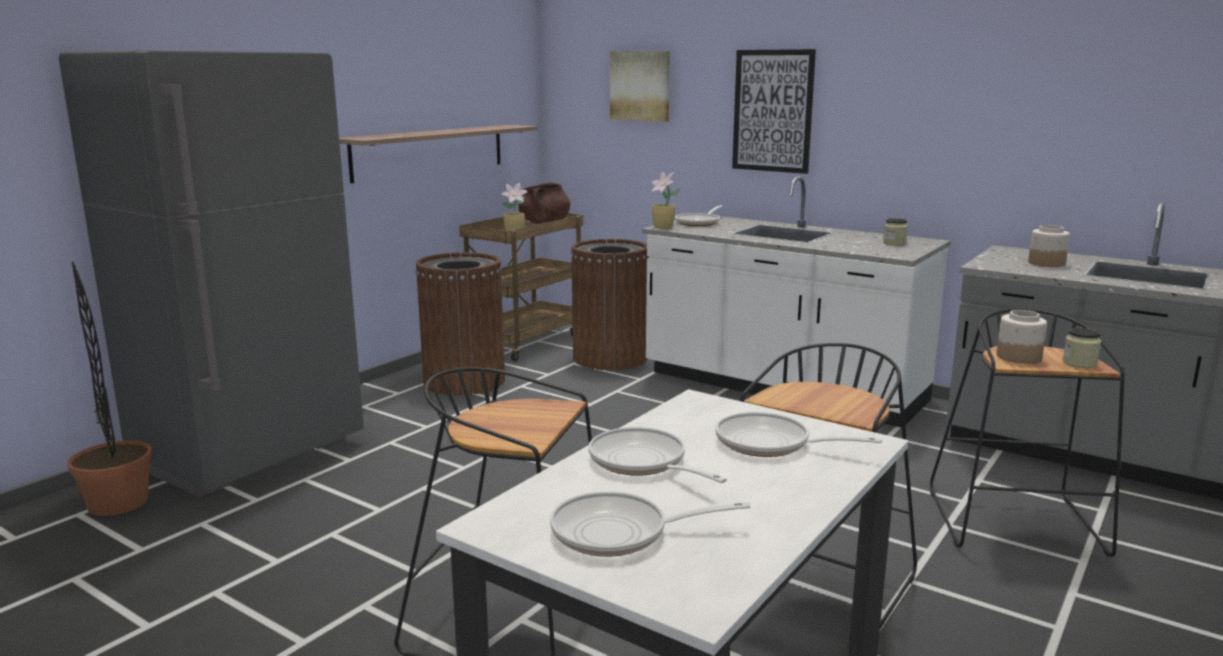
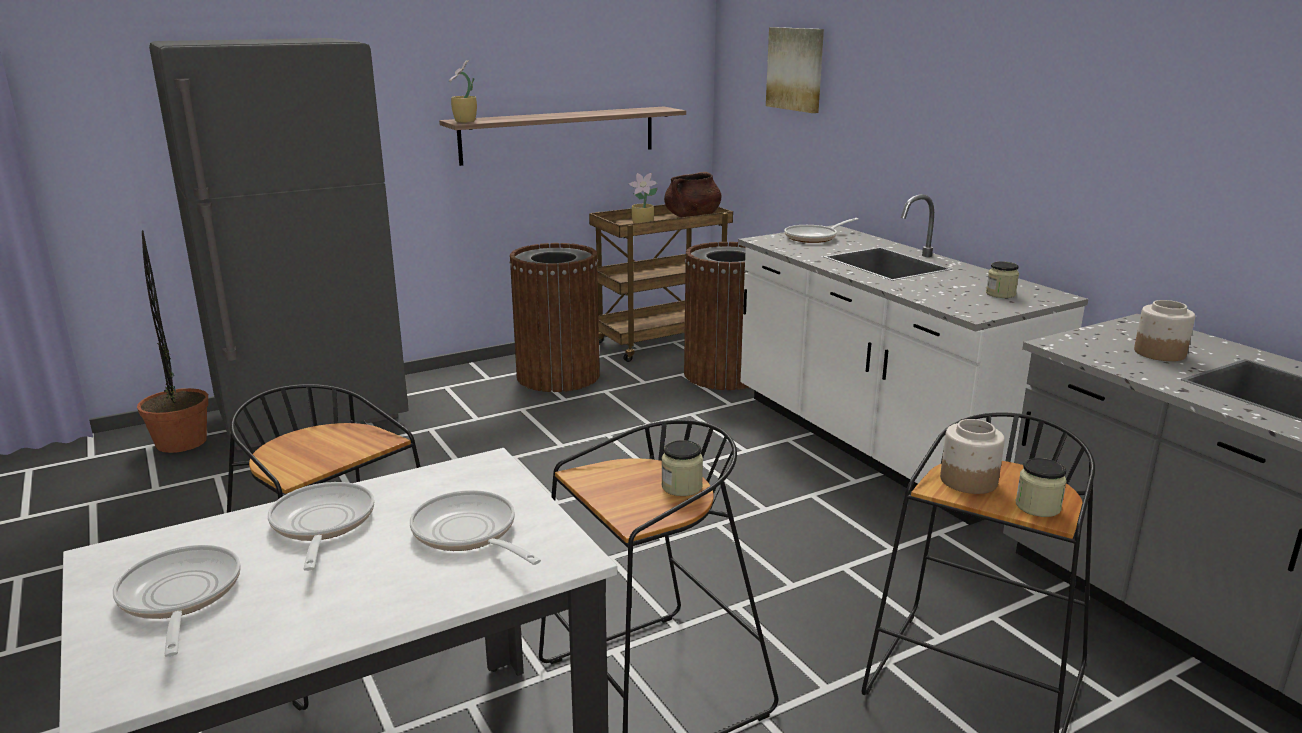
camera: 25 degrees right, 5 degrees up
(620, 533) = (179, 598): frying pan -> frying pan turned 45 degrees clockwise
(663, 227) = (763, 239): potted plant -> potted plant (464, 121)
(773, 111) = (916, 109): picture -> none
(849, 393) = (681, 487): none -> jar

